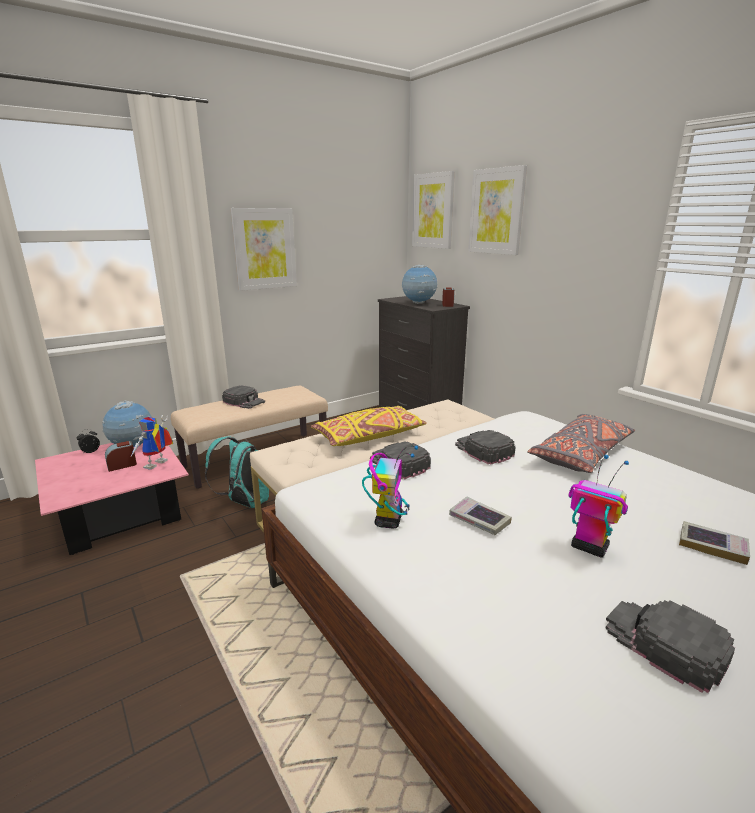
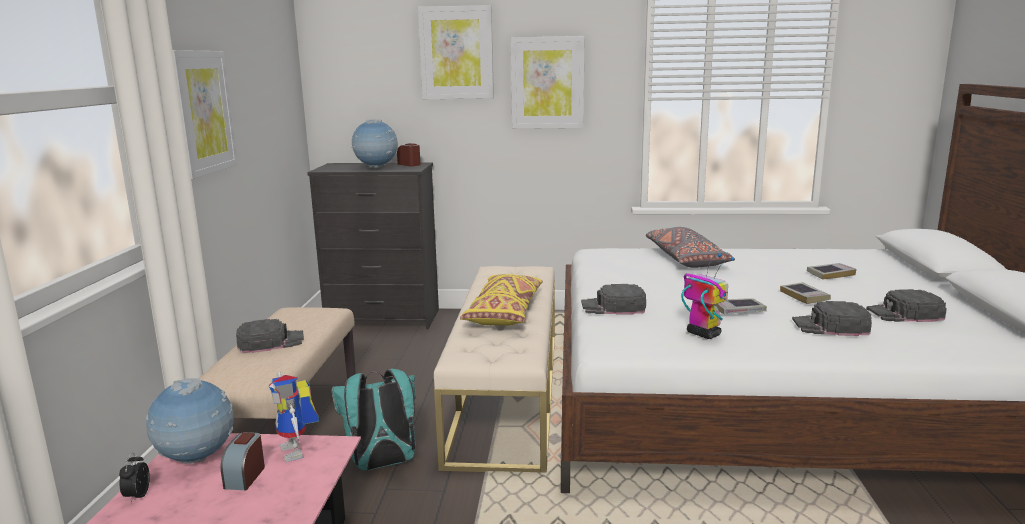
camera: 50 degrees left, 5 degrees down
(433, 211) = (351, 53): picture -> picture (547, 83)
(483, 450) = (635, 278): black cap -> black cap (831, 326)
(588, 547) = (804, 296): toy robot -> book

